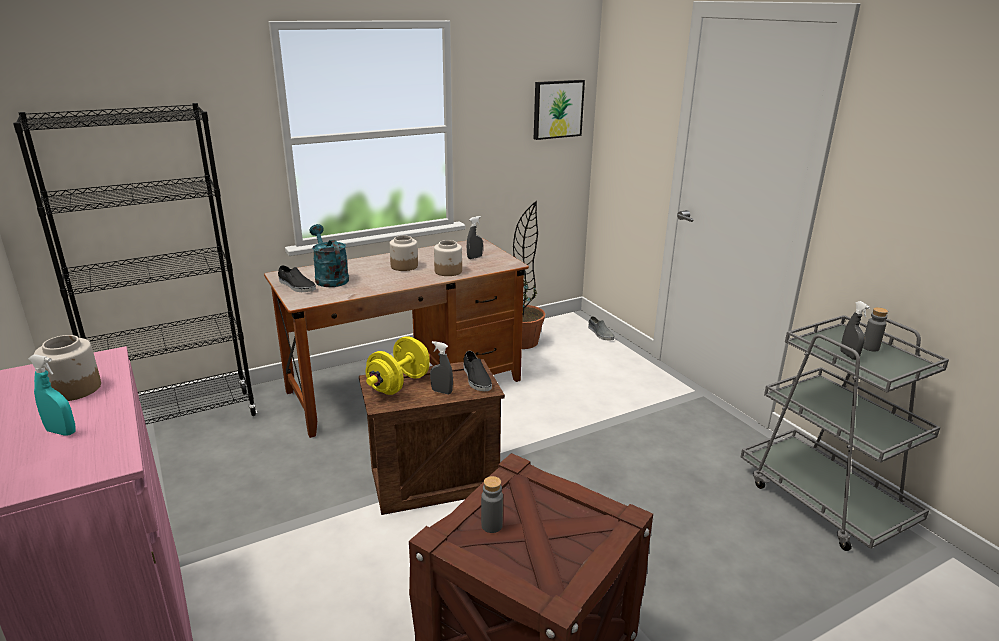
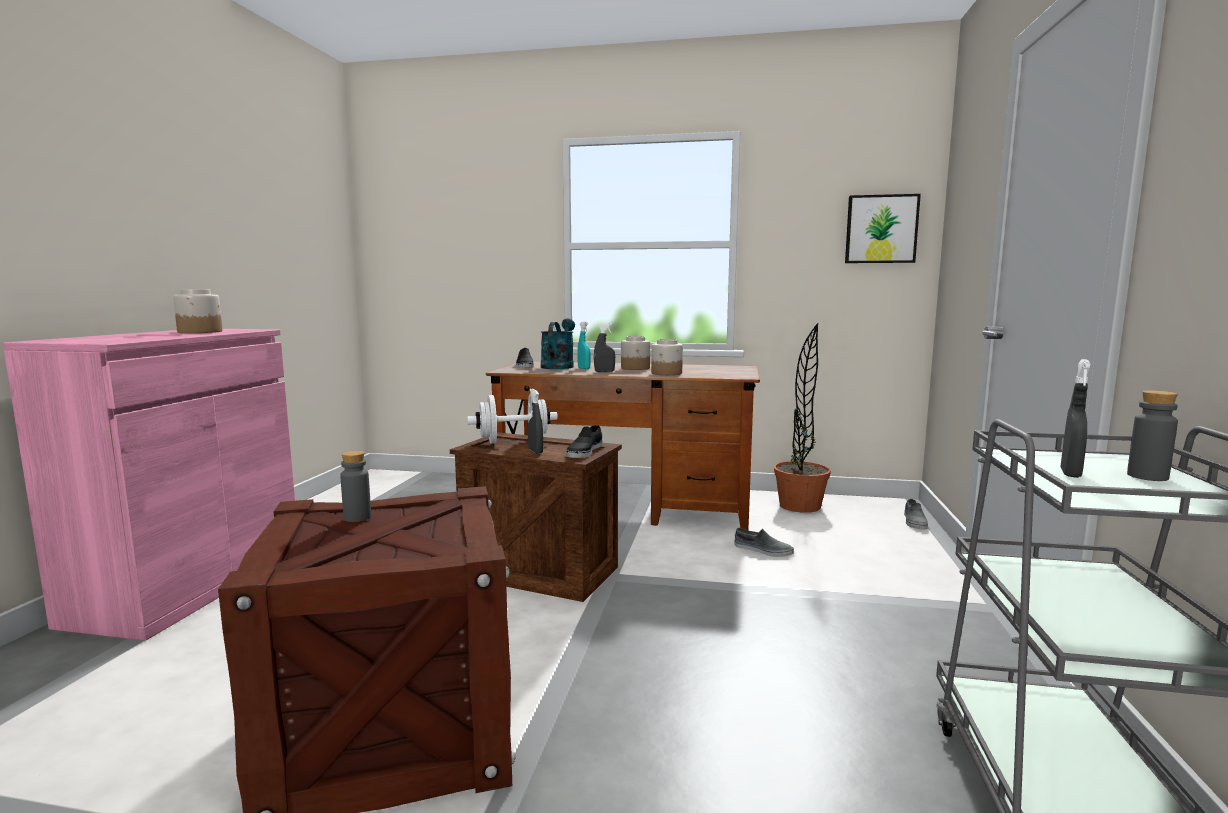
camera: 40 degrees right, 15 degrees down
(61, 432) = (137, 336): turquoise spray bottle -> turquoise spray bottle (584, 368)
(181, 420) = (436, 482): black bookcase -> none
(399, 384) = (513, 441): yellow dumbbell -> white dumbbell
(474, 257) = (715, 371): grey spray bottle -> grey spray bottle (604, 372)
(548, 395) = (763, 550): none -> grey shoe

